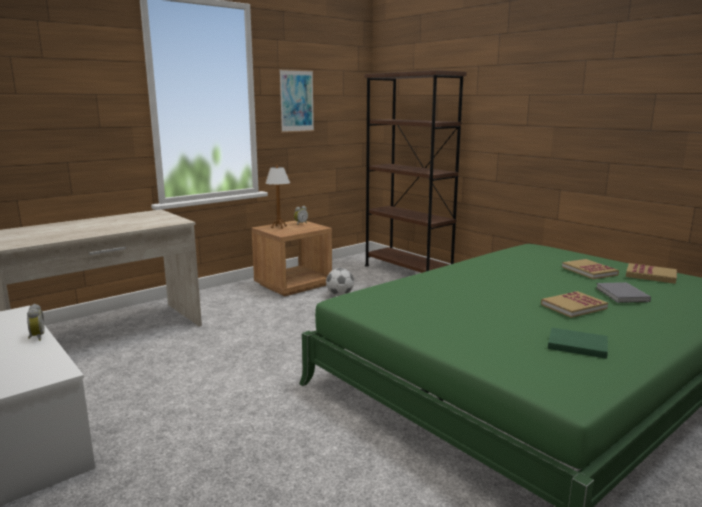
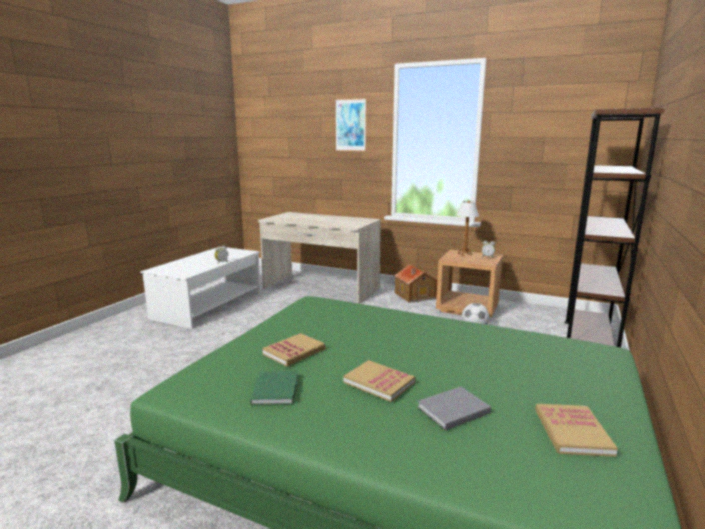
camera: 65 degrees right, 0 degrees up
(226, 295) = (415, 296): none -> toy house
(296, 101) = (528, 143): picture -> picture (350, 125)
(589, 271) = (532, 387): book -> book (294, 352)

